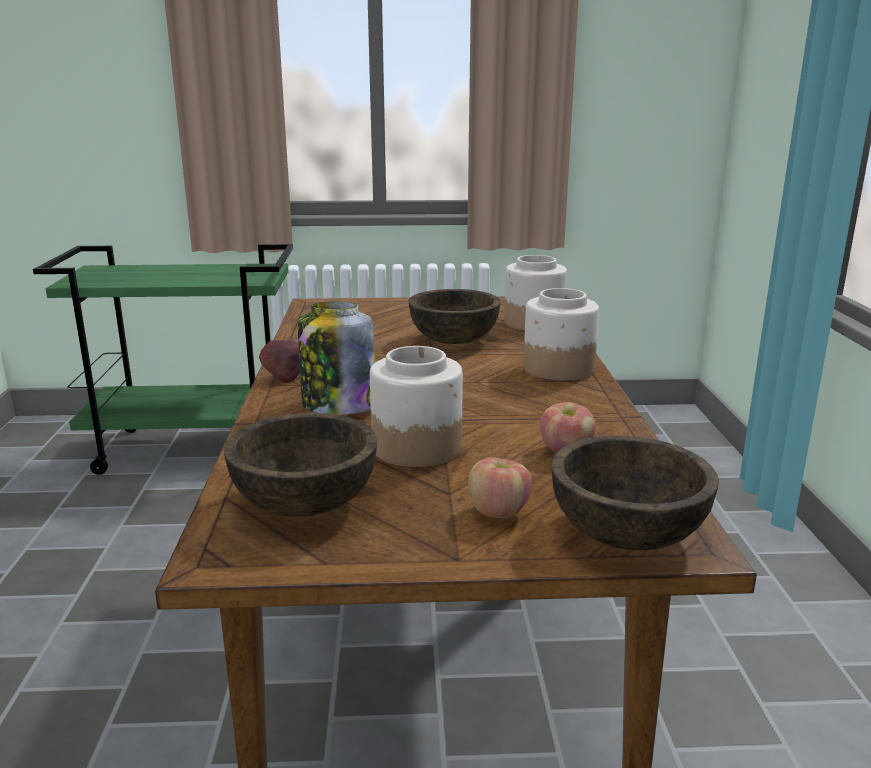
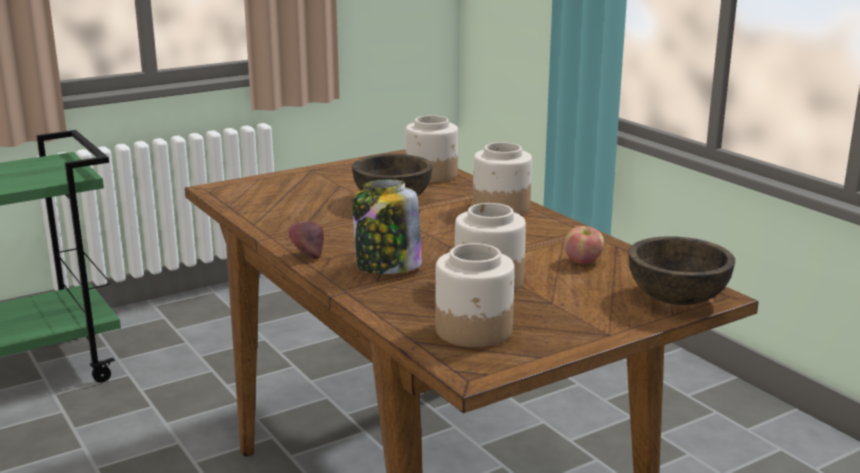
camera: 30 degrees left, 0 degrees up
(306, 503) = (474, 331): brown bowl -> jar
(498, 512) = (595, 305): apple -> none

